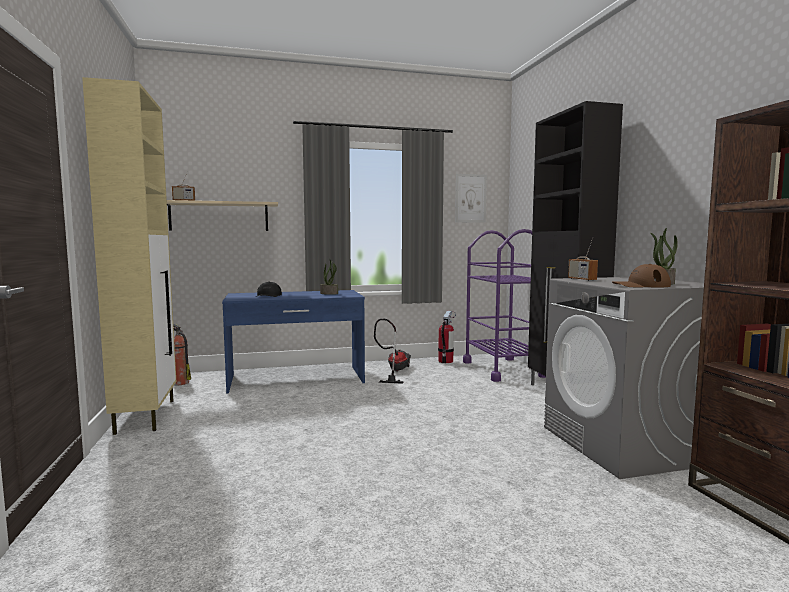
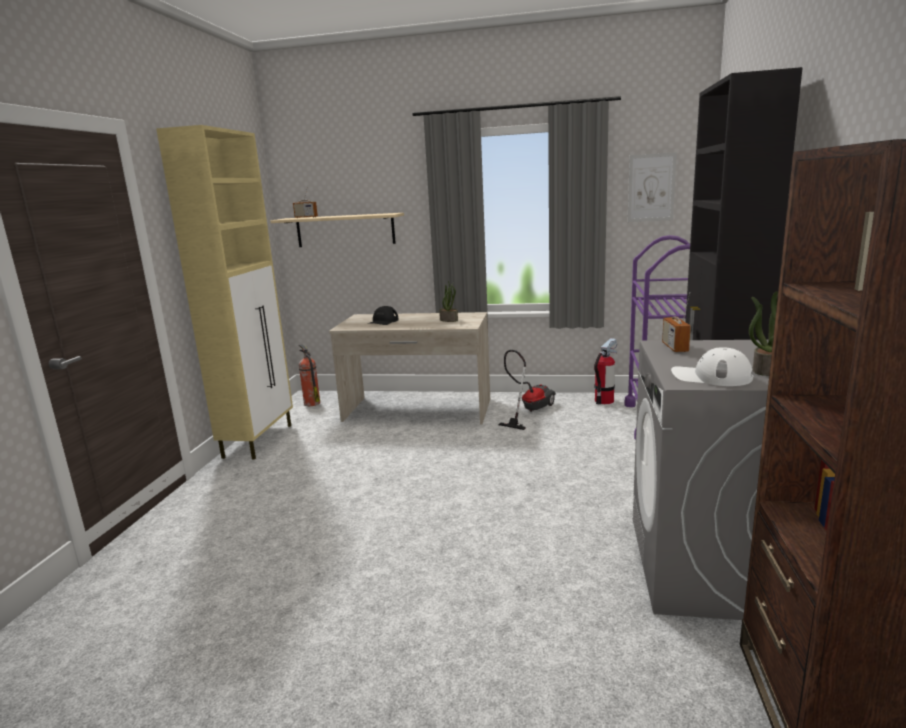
camera: 25 degrees right, 10 degrees up
(296, 379) = (417, 410): blue desk -> beige desk
(640, 285) = (710, 377): brown cap -> white cap

